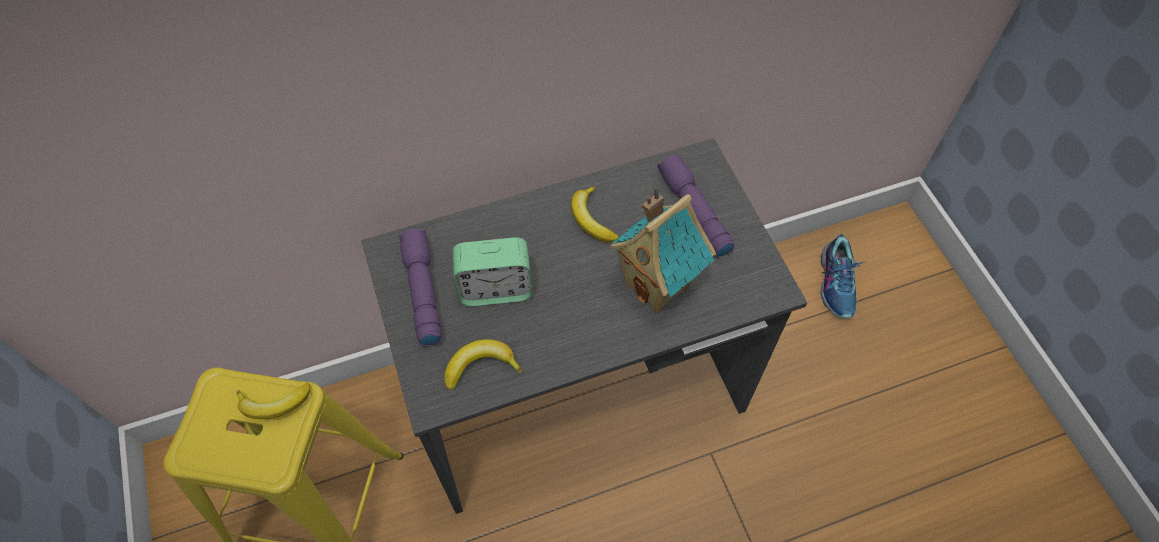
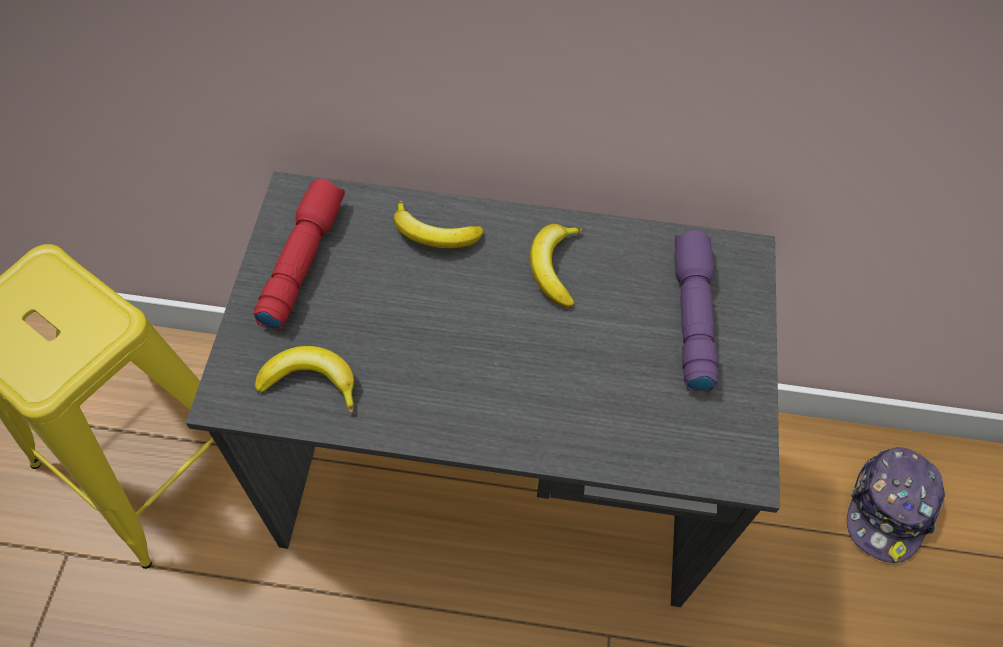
camera: 25 degrees right, 0 degrees up
(274, 404) = (86, 315): banana -> banana (434, 235)
(421, 291) = (301, 260): purple flashlight -> red flashlight
(495, 289) = (387, 298): alarm clock -> none
(659, 286) = (589, 390): toy house -> none
(837, 284) = (888, 508): shoe -> cap

